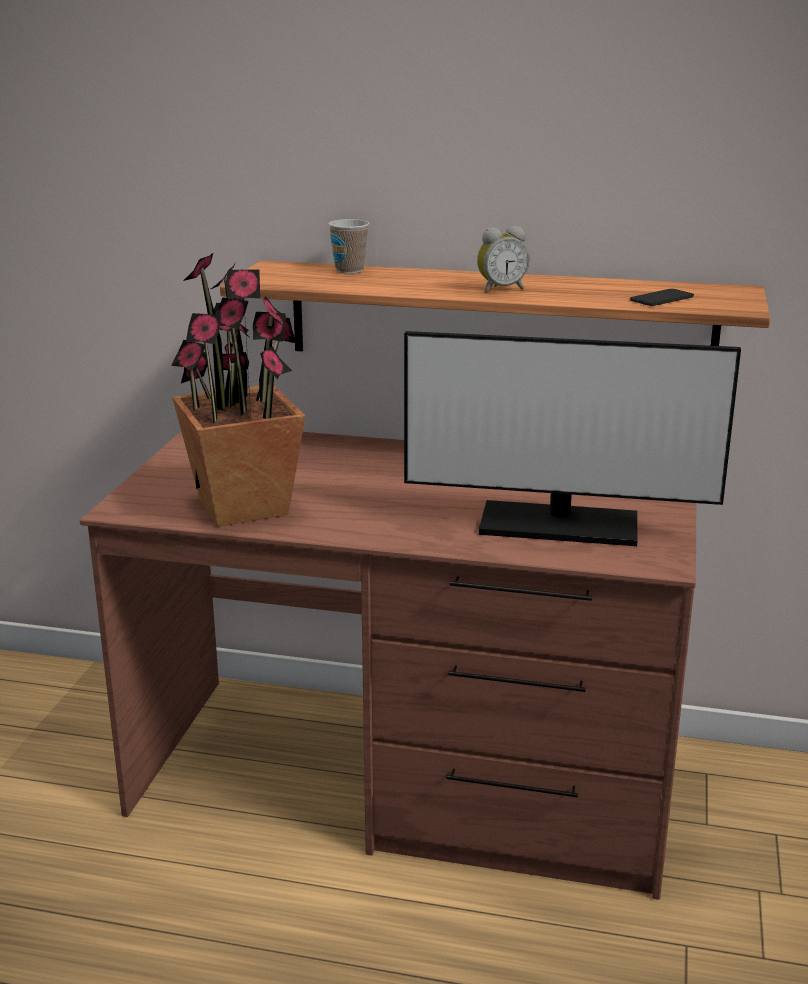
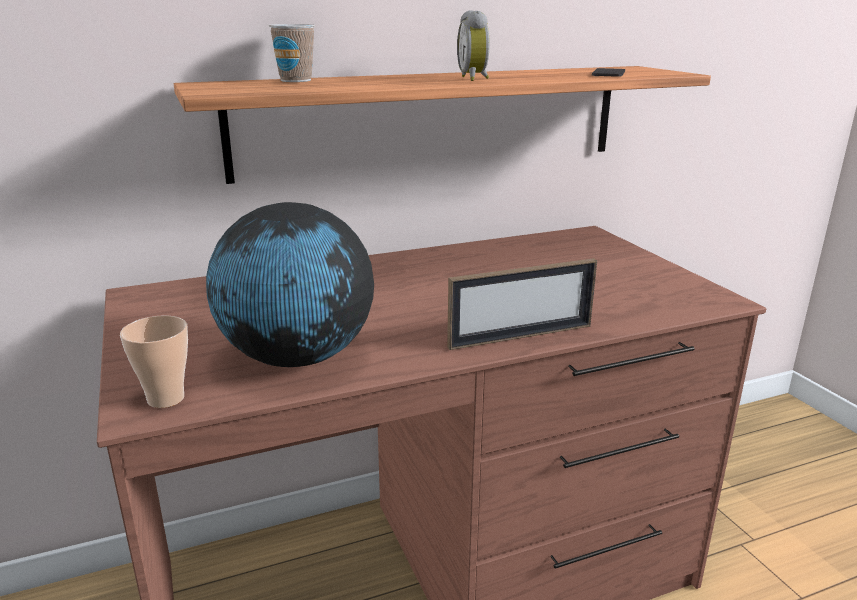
camera: 35 degrees left, 0 degrees up
(138, 507) = (166, 399): none -> cup
(244, 506) = (297, 358): potted plant -> globe
(423, 538) = (521, 336): none -> picture frame
(500, 289) = (475, 79): alarm clock -> alarm clock turned 135 degrees clockwise
(559, 525) = (599, 292): monitor -> none

